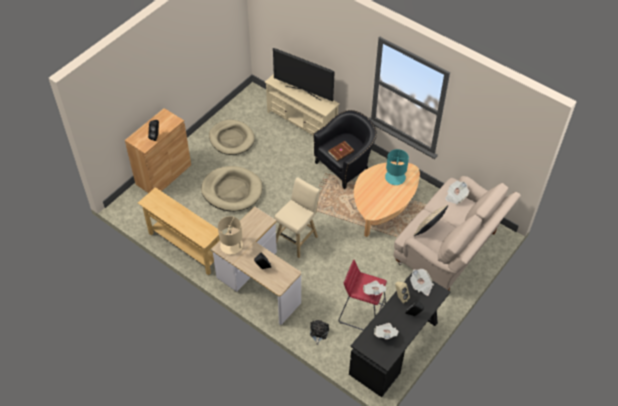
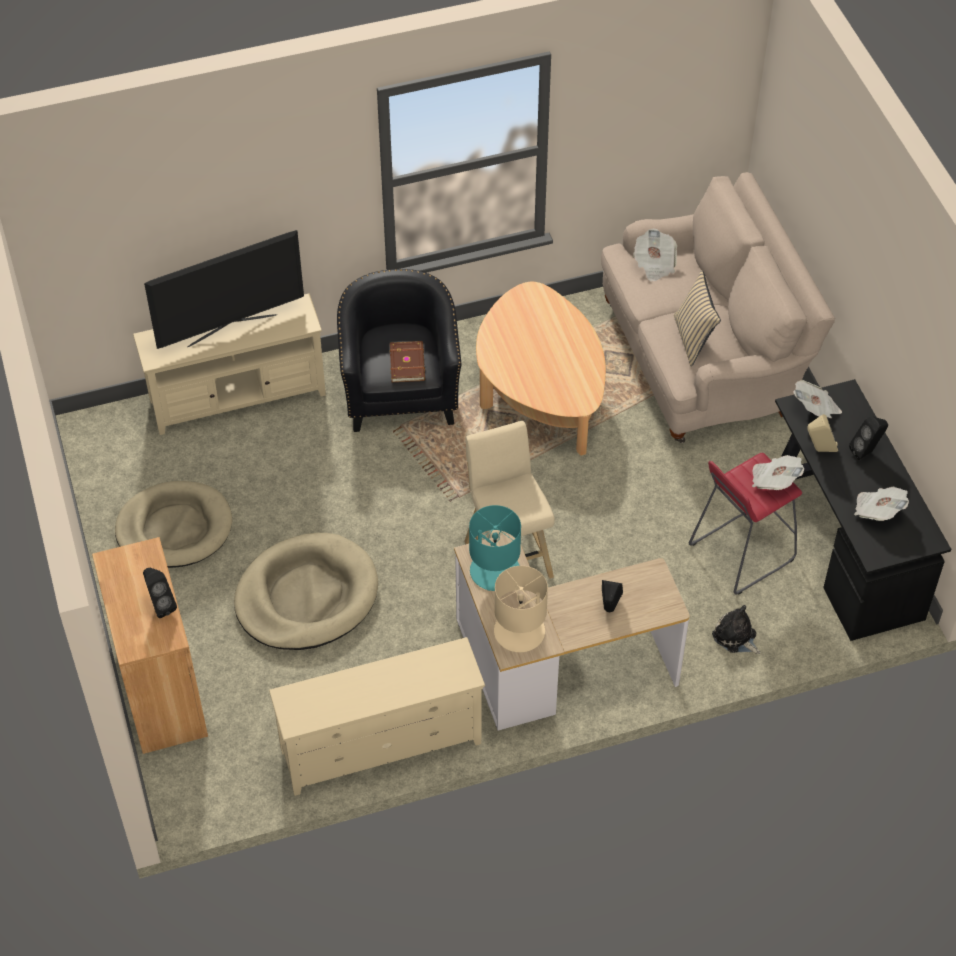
camera: 55 degrees left, 0 degrees up
(185, 247) = (381, 747): beige console table -> beige tv stand
(395, 177) = (529, 323): turquoise table lamp -> turquoise table lamp (494, 570)

